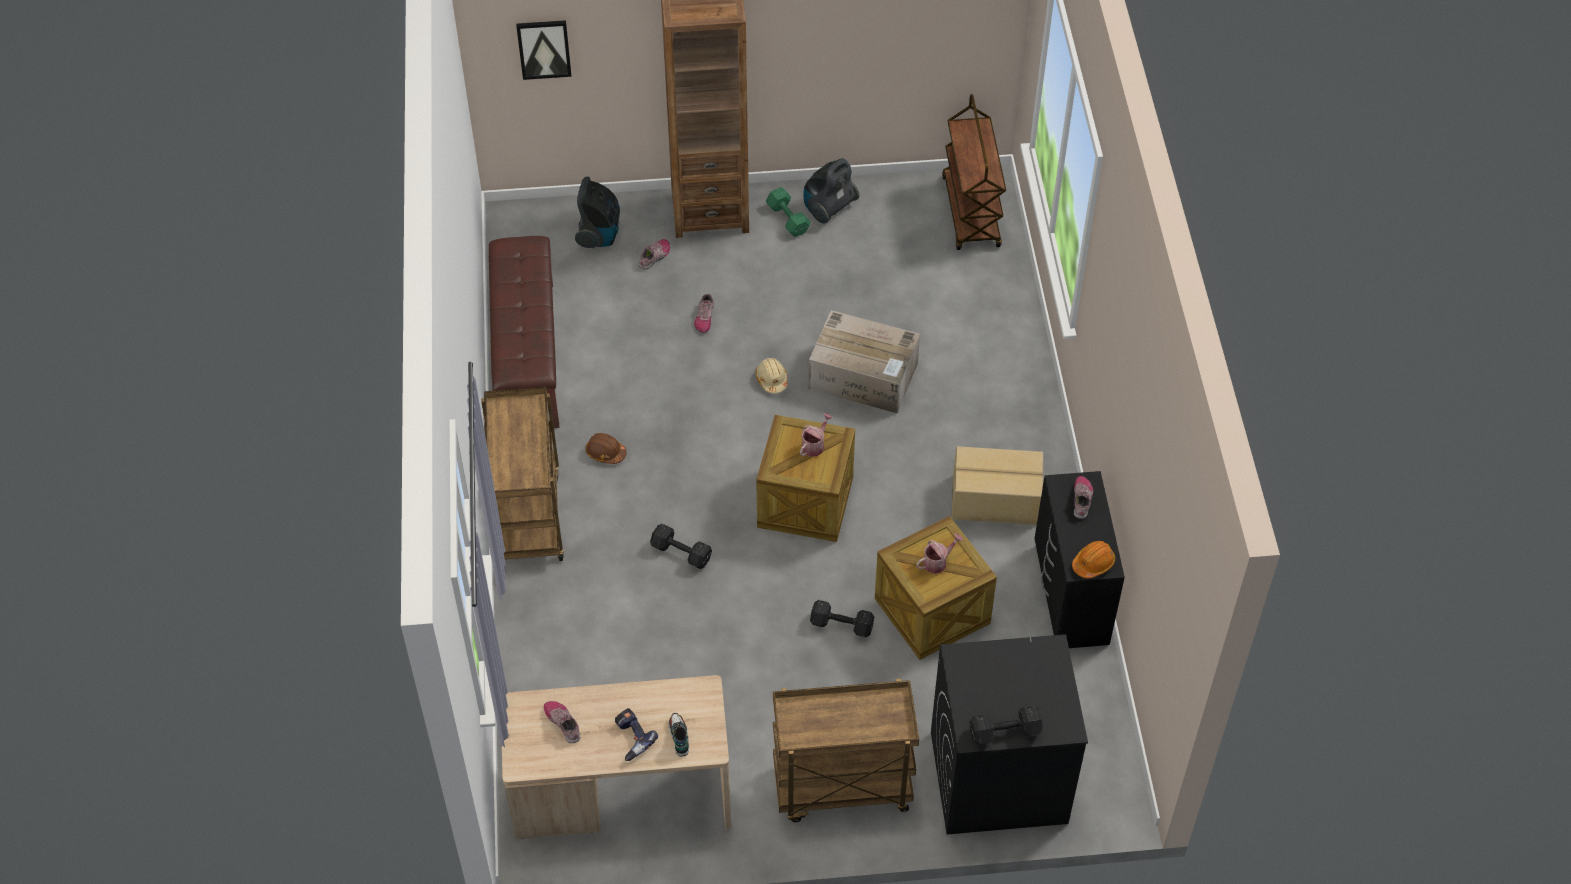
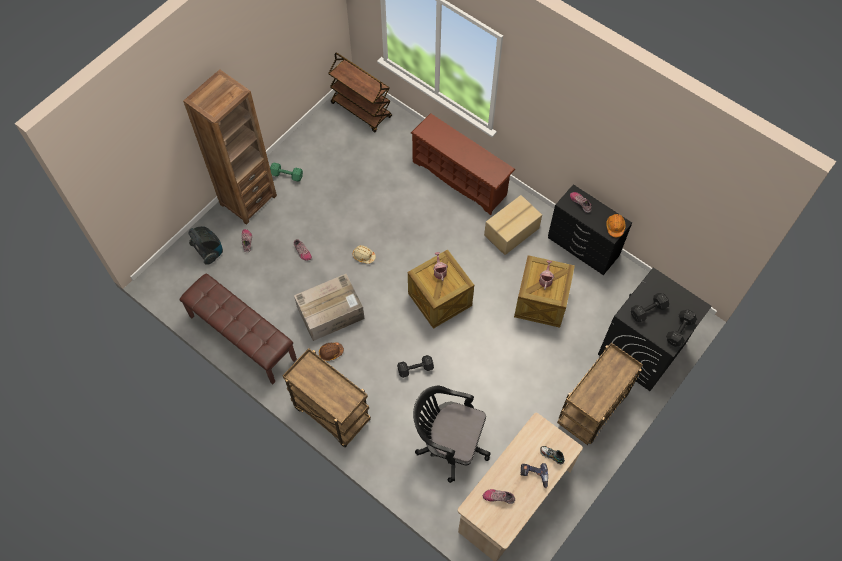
camera: 45 degrees left, 10 degrees up
(544, 48) = (136, 180): picture -> none
(620, 667) = (448, 443): none -> black office chair
(828, 209) = (299, 156): vacuum cleaner -> none
(843, 626) = (515, 340): black dumbbell -> black dumbbell (649, 310)
(865, 376) = (400, 221): cardboard box -> cardboard box (331, 312)
(1004, 386) = (460, 178): none -> brown shoe rack

